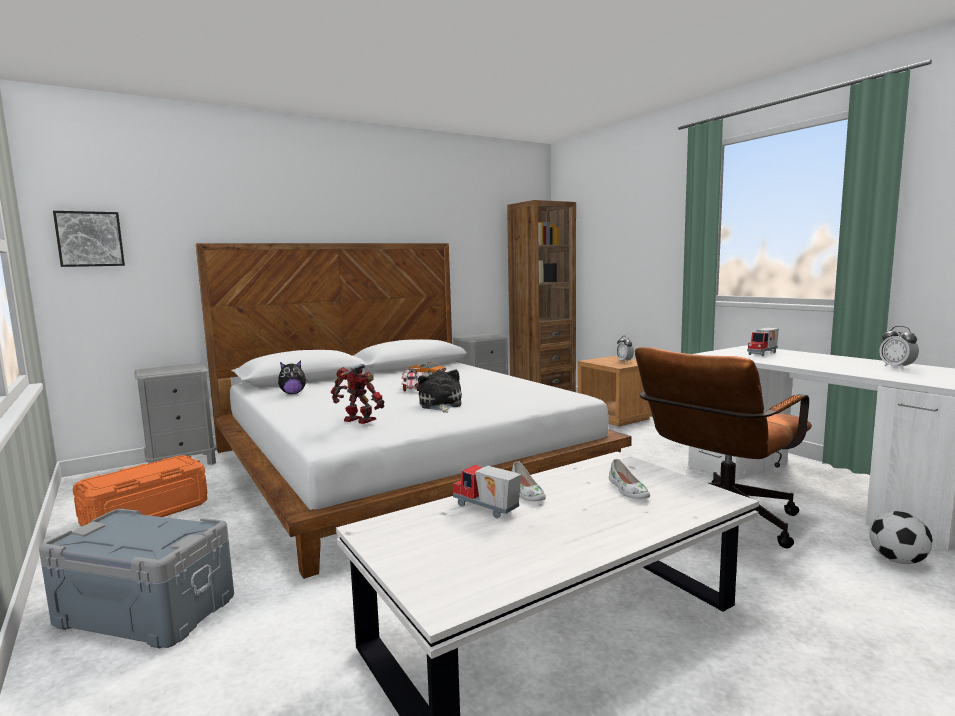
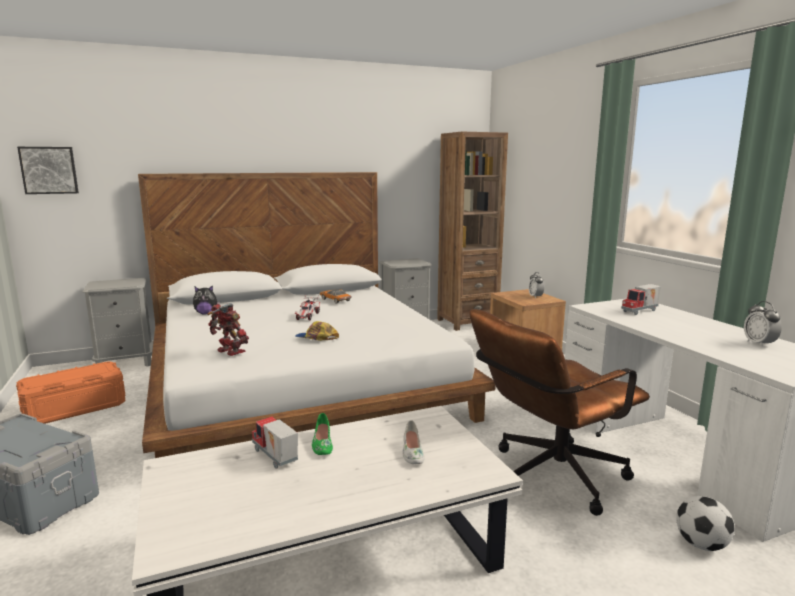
camera: 10 degrees right, 5 degrees up
(440, 405) = (316, 338): plush toy -> cap
(526, 493) = (322, 443): white shoe -> green shoe

